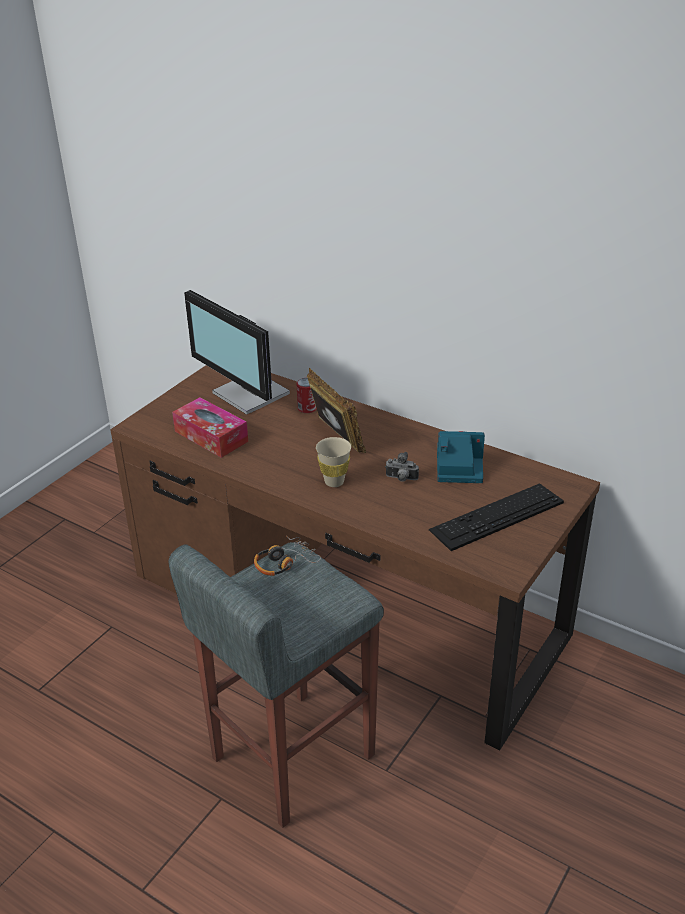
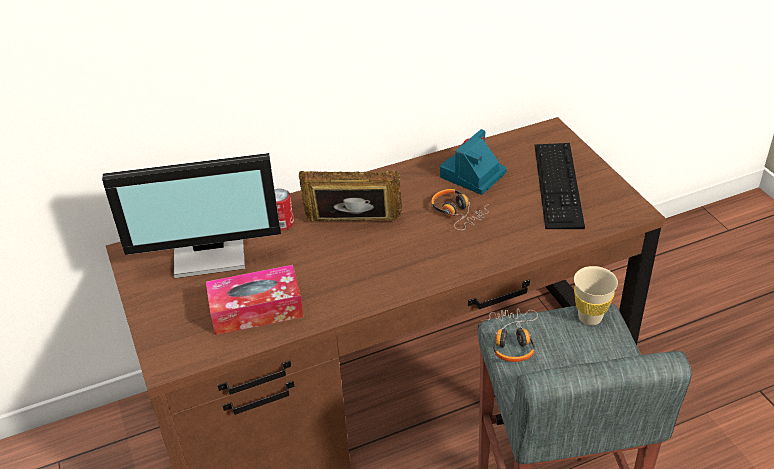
camera: 55 degrees left, 5 degrees up
(334, 482) = (423, 255): beige cup -> beige cup (590, 317)
(401, 479) = (458, 213): camera -> headphones

